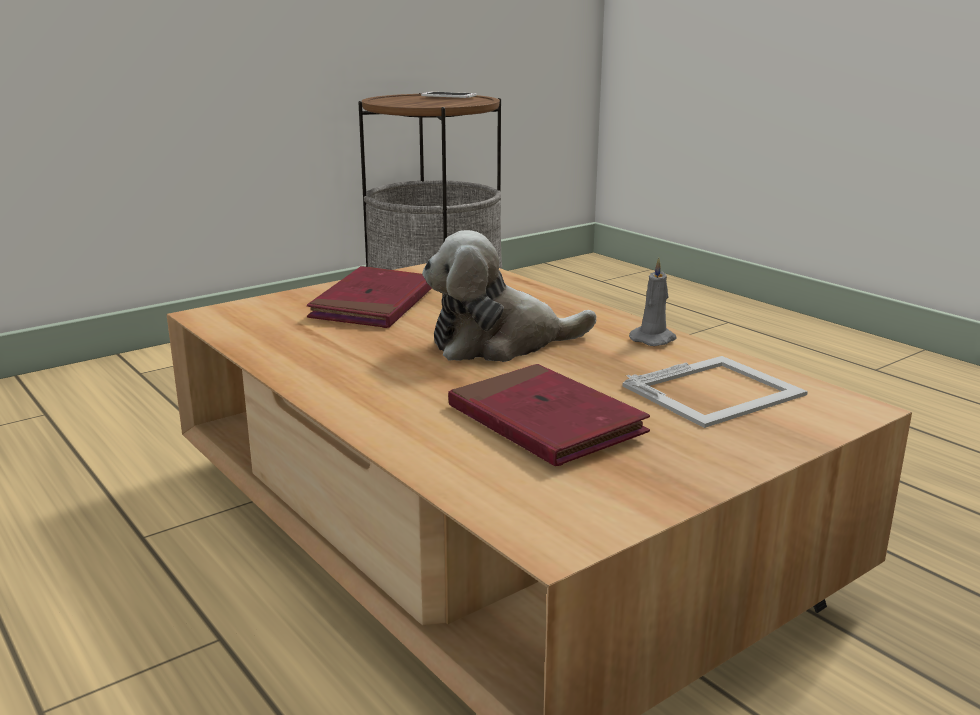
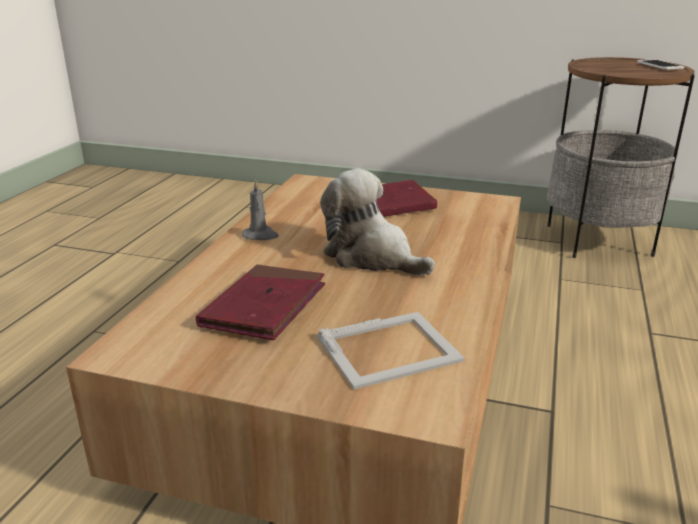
camera: 55 degrees right, 5 degrees up
(654, 339) = (460, 301): grey candle -> grey candle (260, 236)
(716, 390) = (390, 348): picture frame -> picture frame turned 45 degrees counterclockwise

